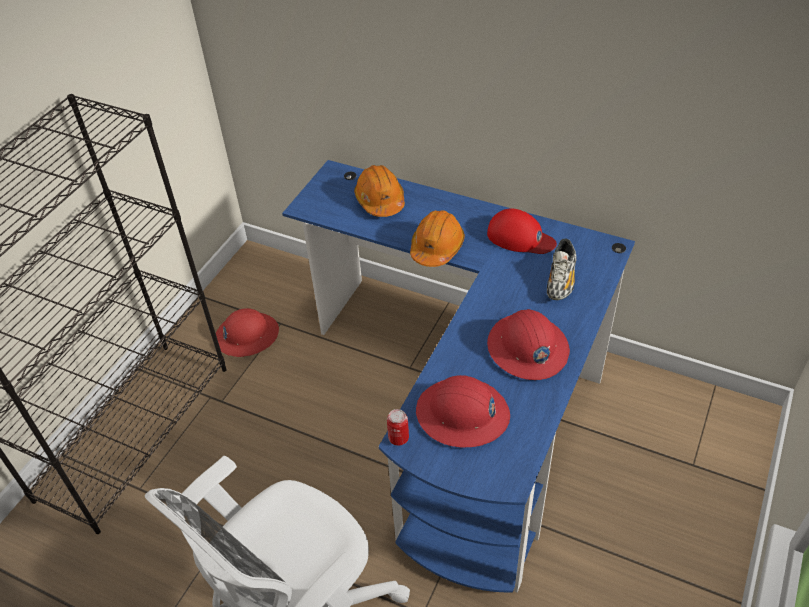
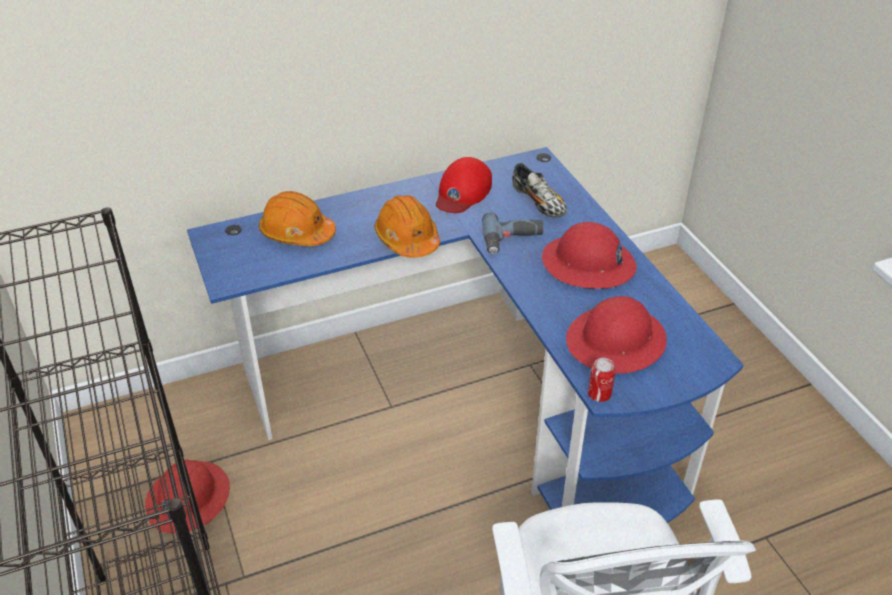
camera: 50 degrees left, 5 degrees down
(501, 295) = (513, 240): none -> power drill
(520, 237) = (462, 192): red cap -> red cap turned 135 degrees clockwise

